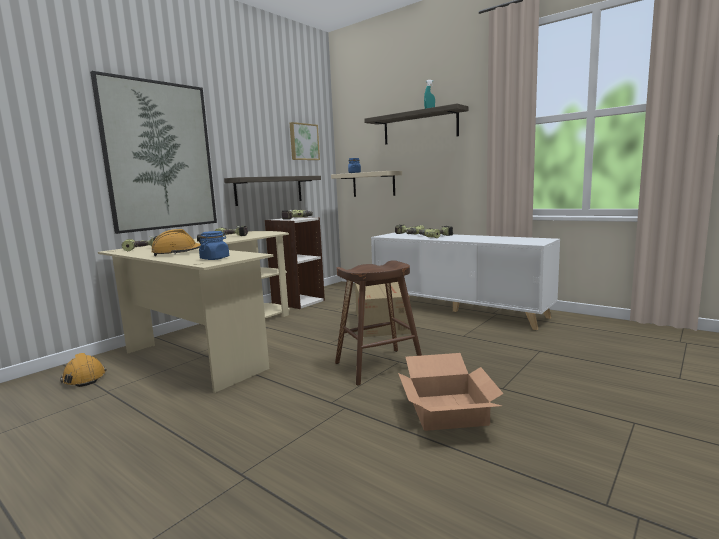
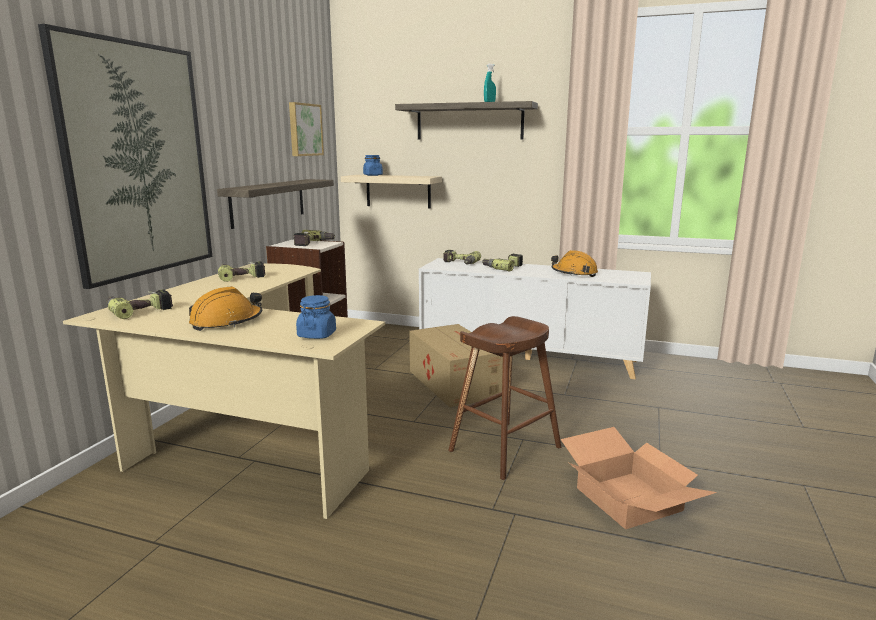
camera: 20 degrees left, 5 degrees up
(84, 378) = (88, 525): orange hard hat -> orange hard hat (574, 273)

